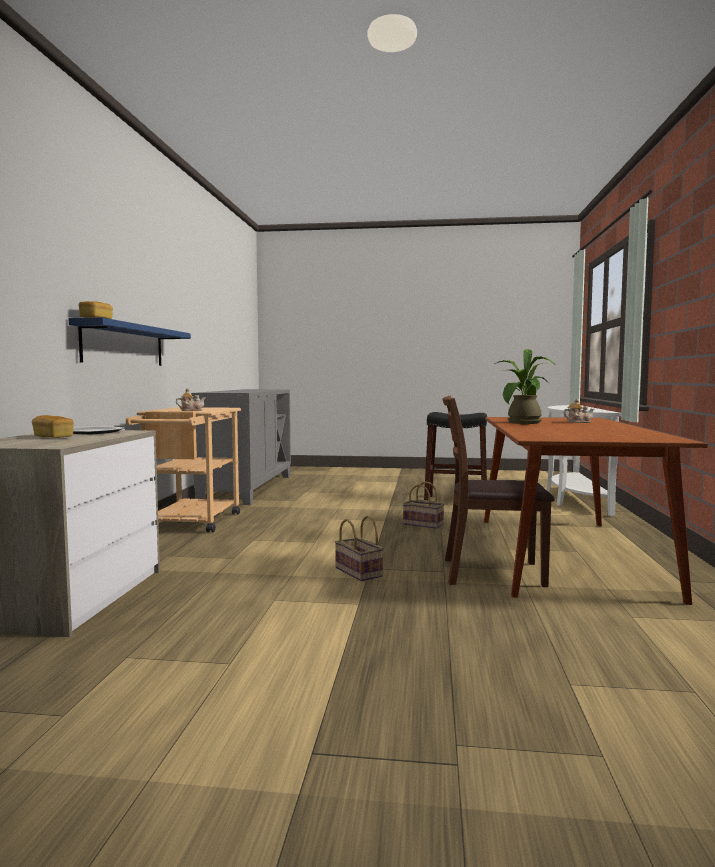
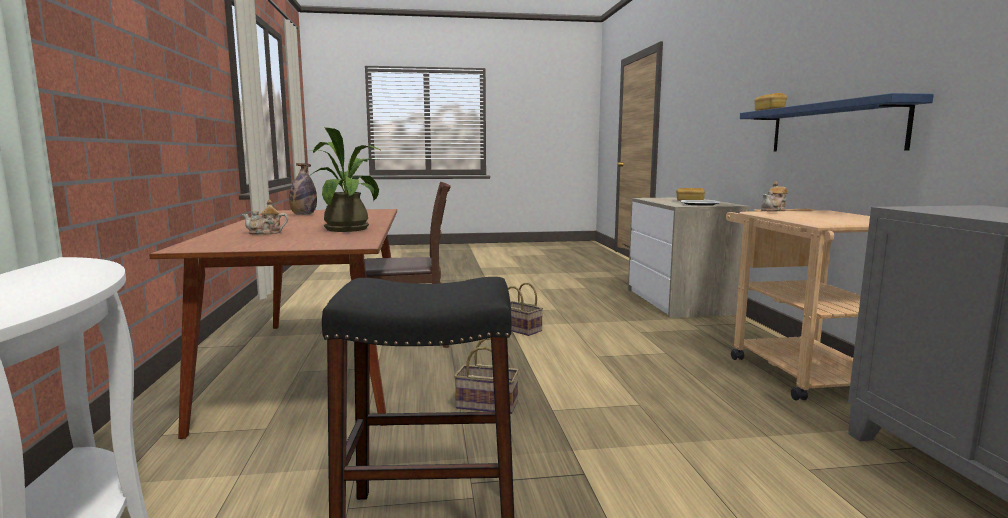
camera: 165 degrees right, 5 degrees up
(615, 434) = (303, 215): none -> bottle

